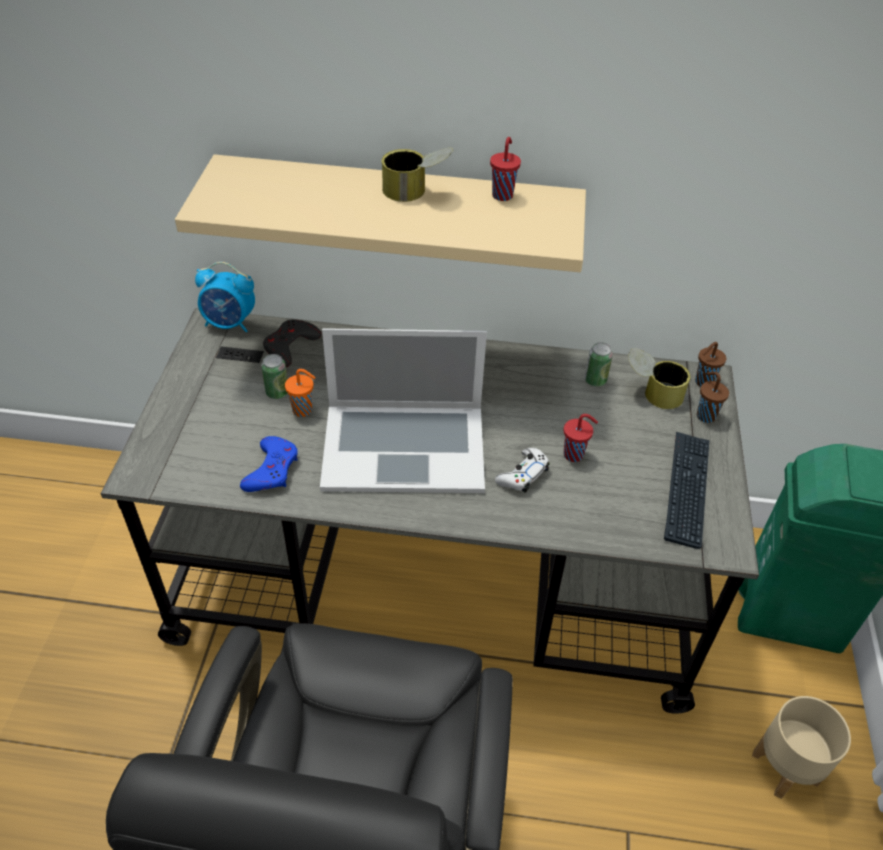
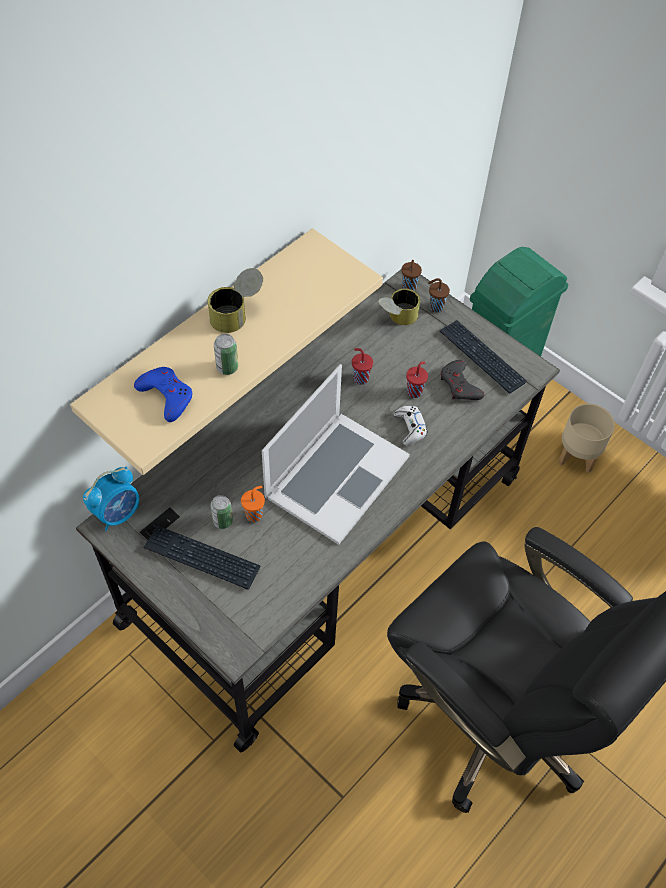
camera: 55 degrees left, 10 degrees up
(224, 399) = (202, 558): none -> keyboard
(272, 469) = (296, 563): blue game controller -> blue game controller (166, 396)
(290, 346) = (180, 487): grey game controller -> grey game controller (459, 385)
(502, 195) = (282, 271): red cup -> red cup (360, 378)
(595, 380) = (362, 338): can -> can (227, 367)

